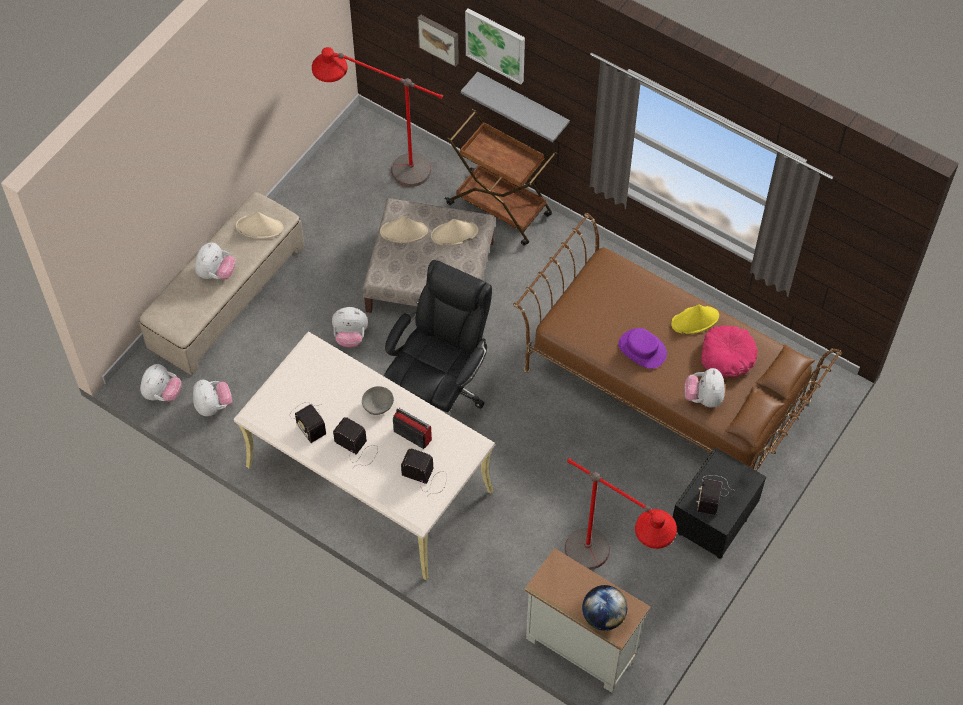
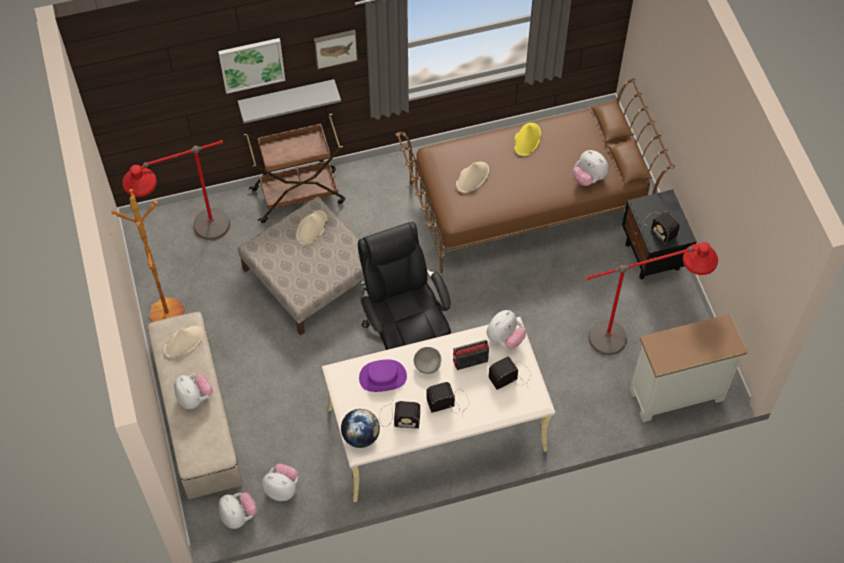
camera: 50 degrees left, 0 degrees up
(299, 204) = (166, 312): none -> orange clothes rack
(350, 336) = (310, 359): plush toy -> plush toy (504, 338)
(404, 232) = (279, 256): beige hat -> beige hat (472, 177)
(439, 39) = (194, 98): picture -> picture (335, 47)
(603, 616) = (715, 345): globe -> globe (360, 436)
(642, 349) = (521, 184): purple hat -> purple hat (382, 377)
(728, 356) = (571, 142): pink pillow -> none

